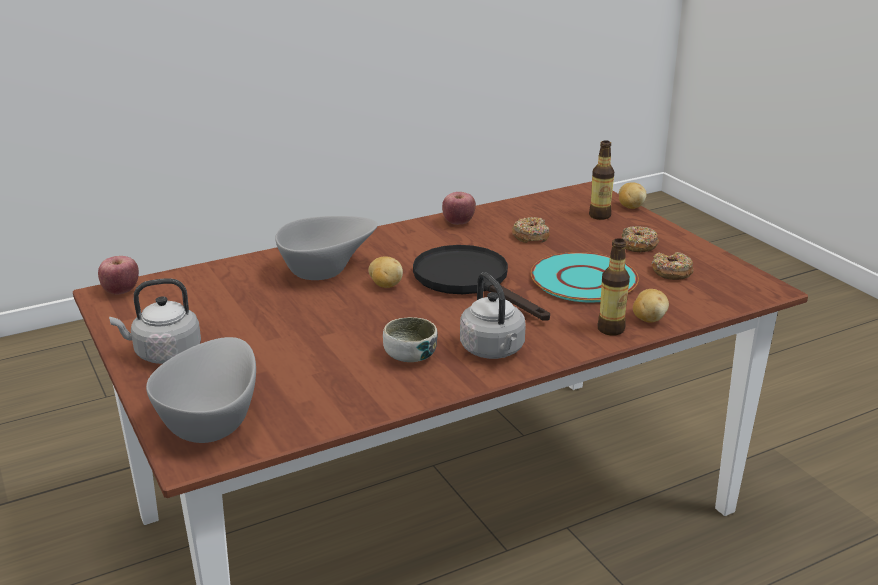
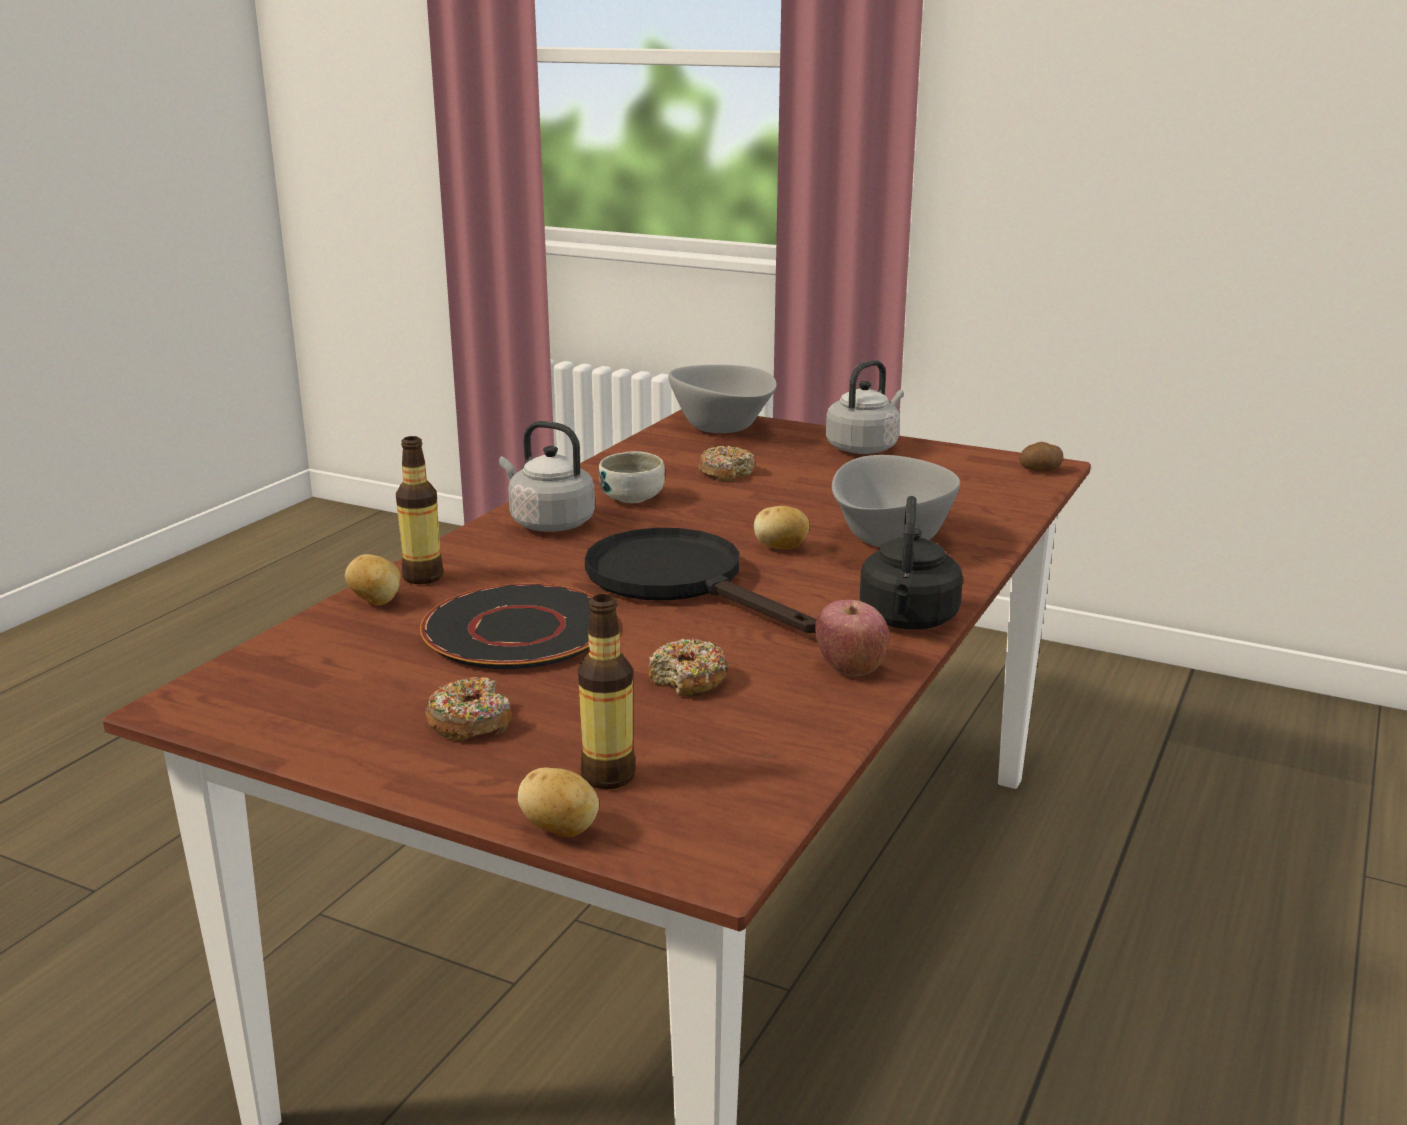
camera: 145 degrees right, 5 degrees down
(121, 291) = (1040, 470): apple -> potato
(399, 232) = (908, 621): none -> black kettle
(470, 281) = (680, 582): black frying pan -> black frying pan turned 150 degrees counterclockwise
(583, 280) = (517, 629): turquoise plate -> black plate
(671, 272) = (375, 684): donut -> donut (726, 473)

